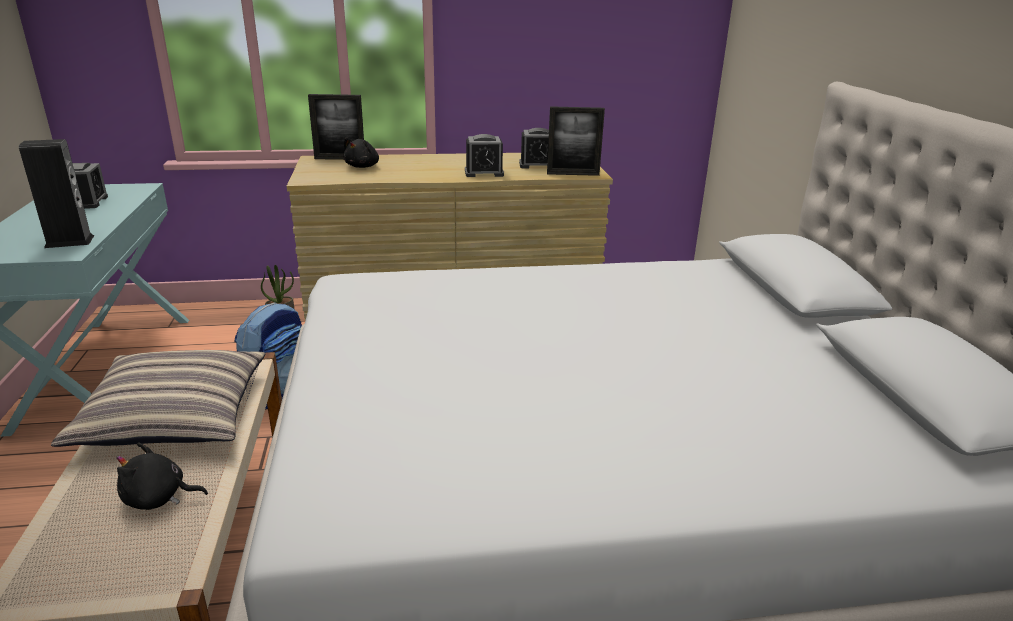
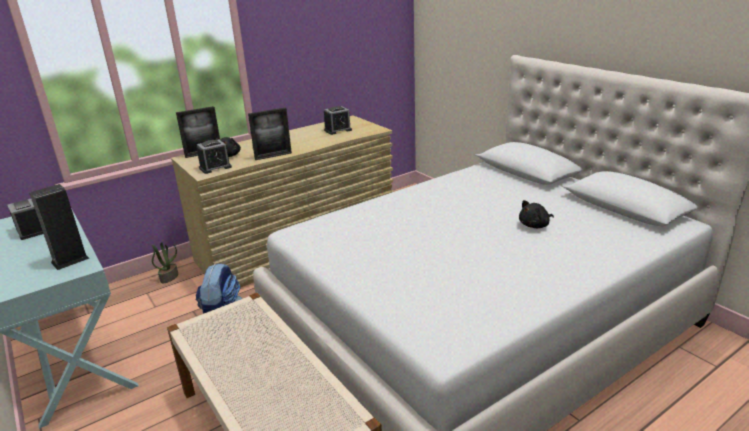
camera: 25 degrees left, 0 degrees up
(159, 498) = (293, 390): black plush toy -> black plush toy (535, 225)
(174, 415) = (242, 347): pillow -> none
(484, 173) = (313, 143): alarm clock -> alarm clock (215, 167)
(573, 174) = (366, 132): picture frame -> picture frame (273, 156)

